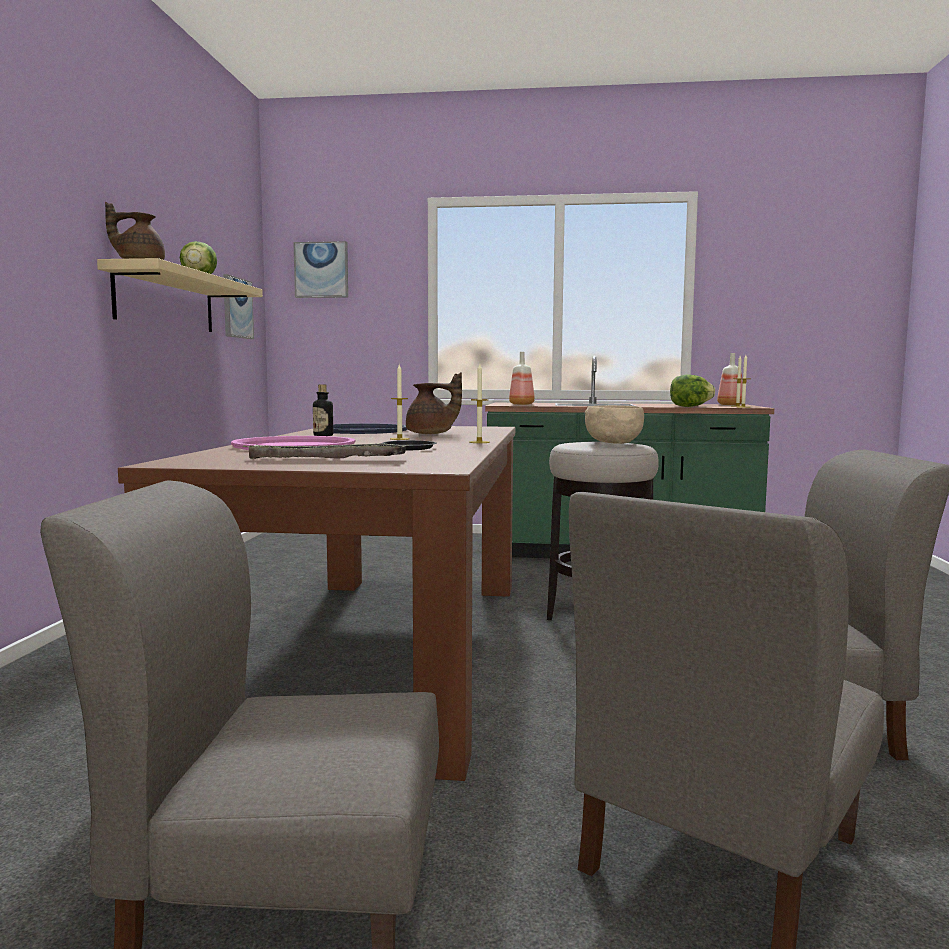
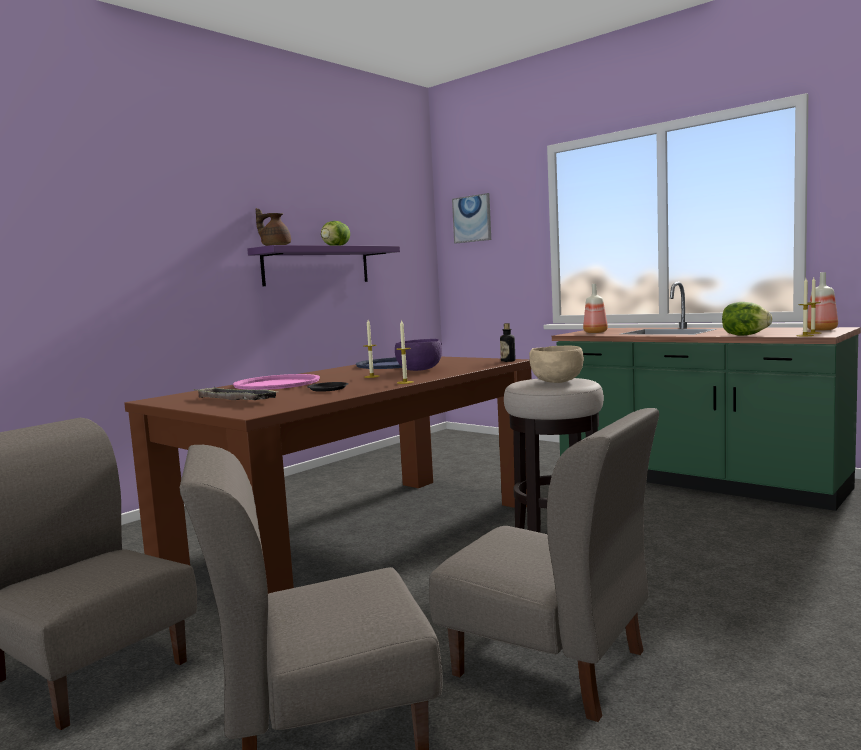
camera: 35 degrees right, 0 degrees up
(166, 301) = (317, 266): beige shelf -> purple shelf
(237, 308) = (399, 259): picture -> none
(323, 435) = (343, 371): bottle -> bottle (508, 361)
(431, 434) = (419, 370): brown teapot -> purple bowl

